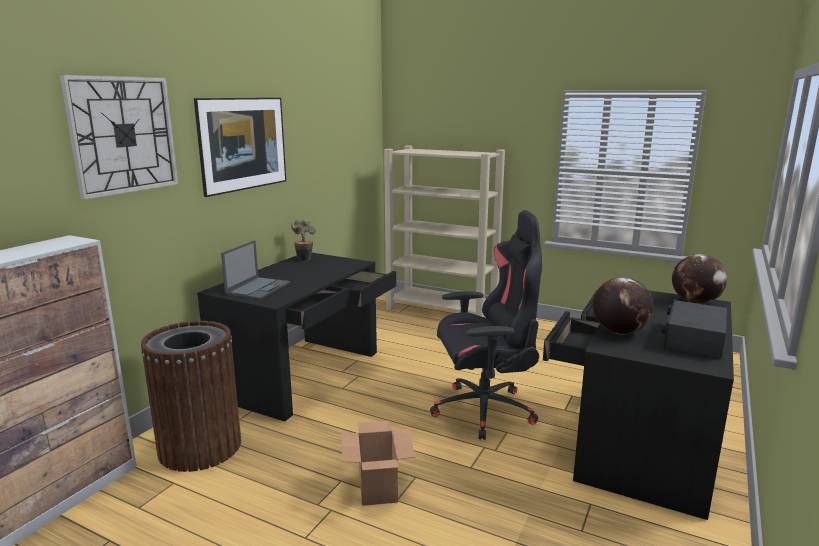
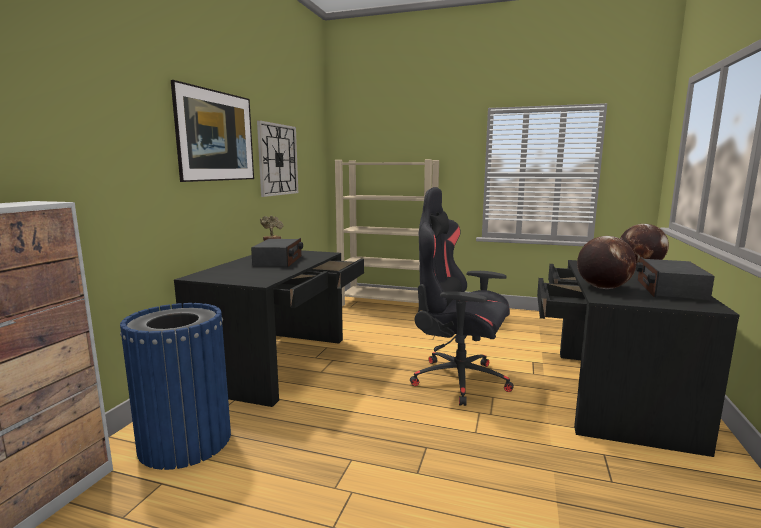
camera: 10 degrees left, 5 degrees down
(123, 135) = (98, 101): wall clock -> wall clock (278, 159)
(200, 447) = (185, 441): brown trash can -> blue trash can
(258, 288) = (238, 273): laptop -> none
(305, 271) = (278, 261): none -> radio
(377, 487) = (392, 462): cardboard box -> none
(482, 411) = (461, 380): black office chair -> black office chair turned 135 degrees counterclockwise

